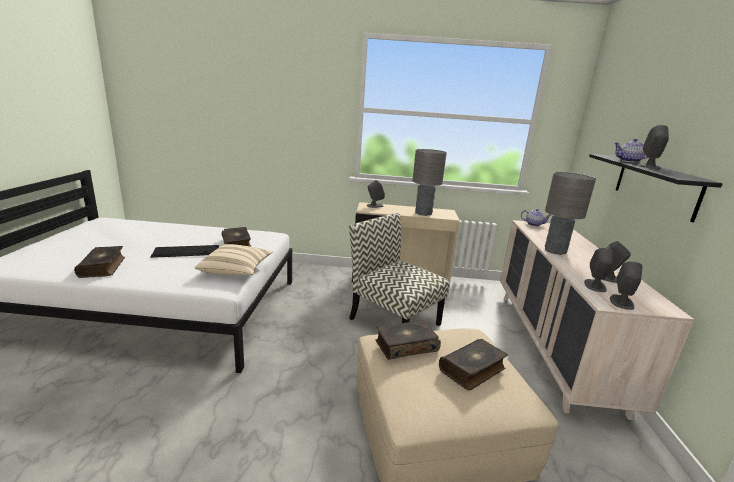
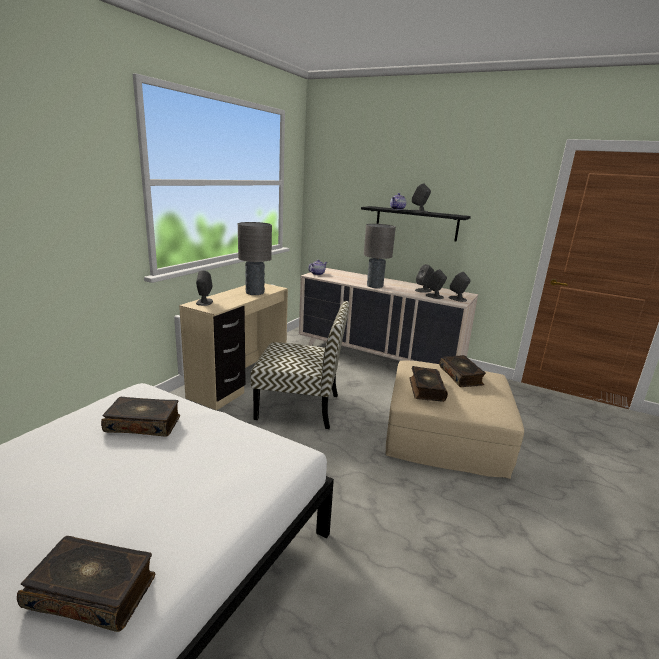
camera: 65 degrees left, 0 degrees up
(187, 251) = (121, 474): keyboard -> none
(236, 270) = (241, 438): beige pillow -> none
(393, 321) = (300, 406): chair -> chair turned 150 degrees counterclockwise

